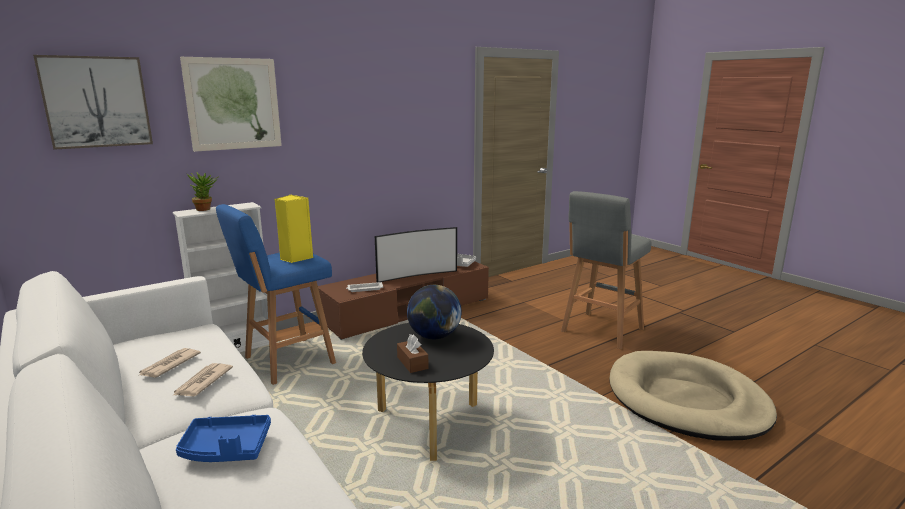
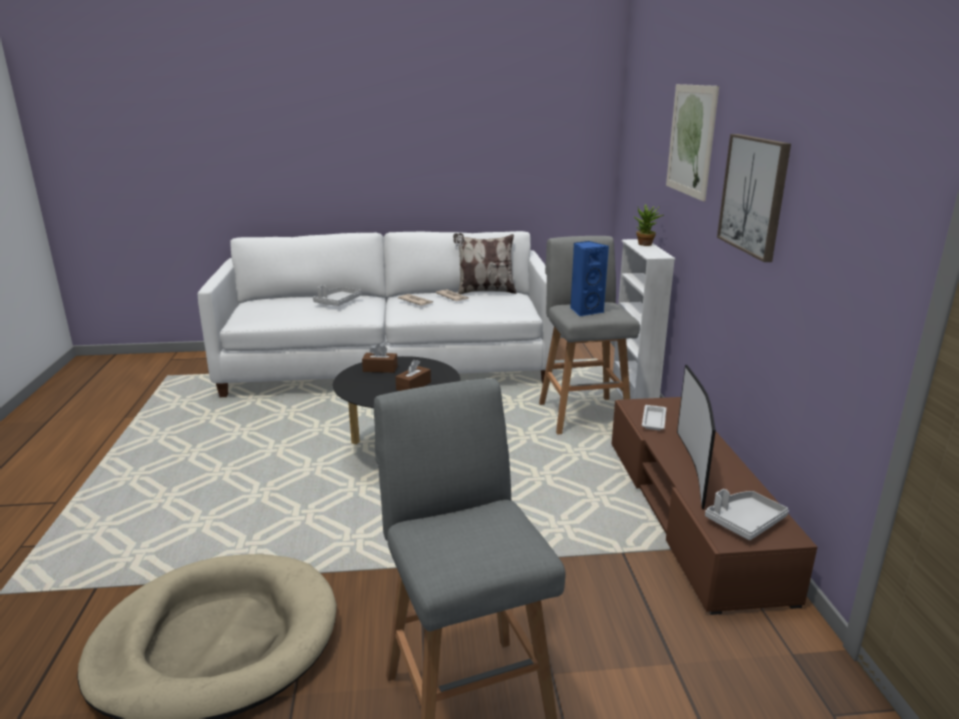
camera: 120 degrees right, 5 degrees up
(96, 102) = (647, 126): picture -> picture (754, 195)
(118, 359) = (485, 291): none -> pillow
(226, 449) = (338, 302): blue tray -> grey tray
(286, 362) = (582, 414): blue stool -> grey stool
(295, 258) = (585, 311): yellow speaker -> blue speaker
(434, 336) = (413, 386): globe -> brown tissue box

